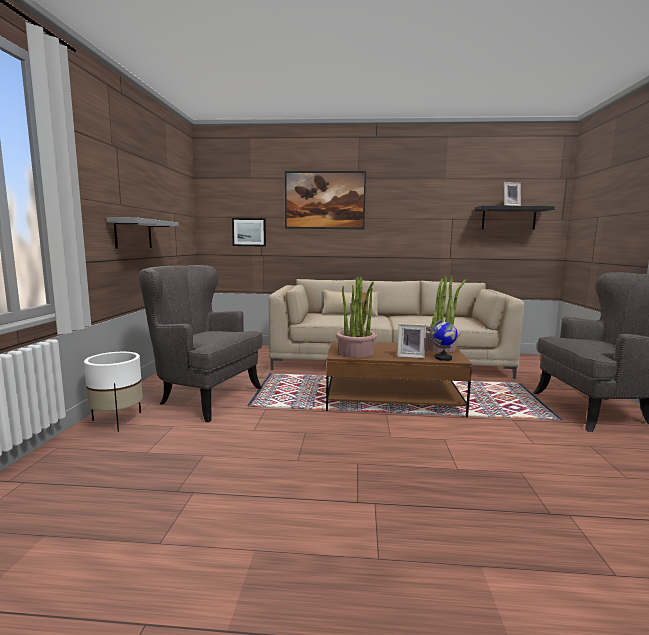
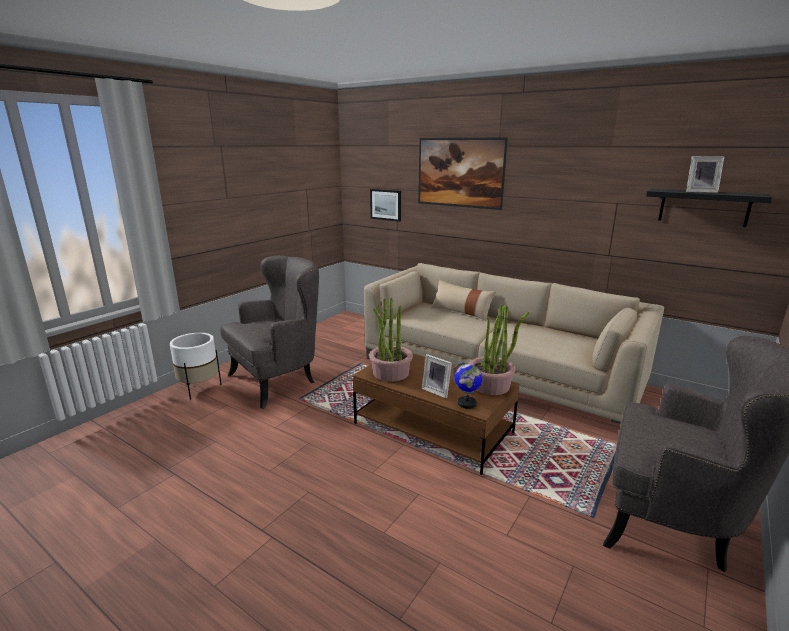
camera: 30 degrees right, 10 degrees up
(133, 234) = (243, 222): grey shelf -> none
(204, 397) = (278, 379): grey armchair -> grey armchair turned 90 degrees clockwise

